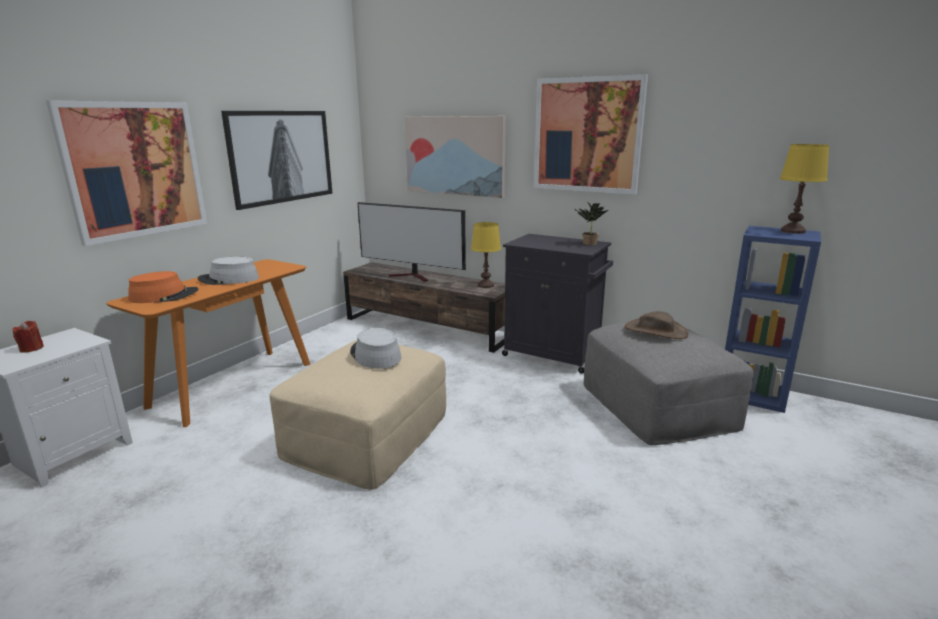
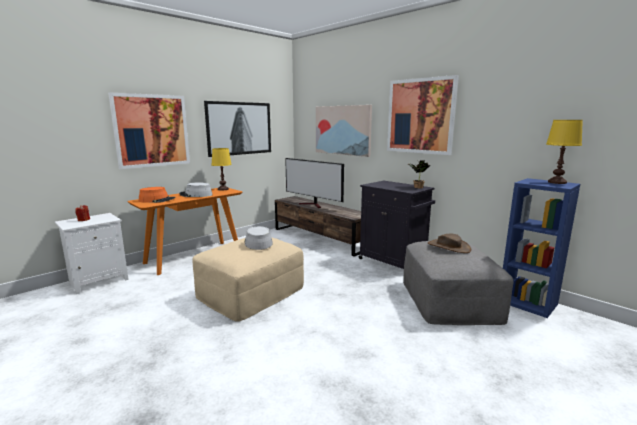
camera: 15 degrees right, 5 degrees down
(486, 285) = (355, 213): yellow table lamp -> yellow table lamp (223, 189)

